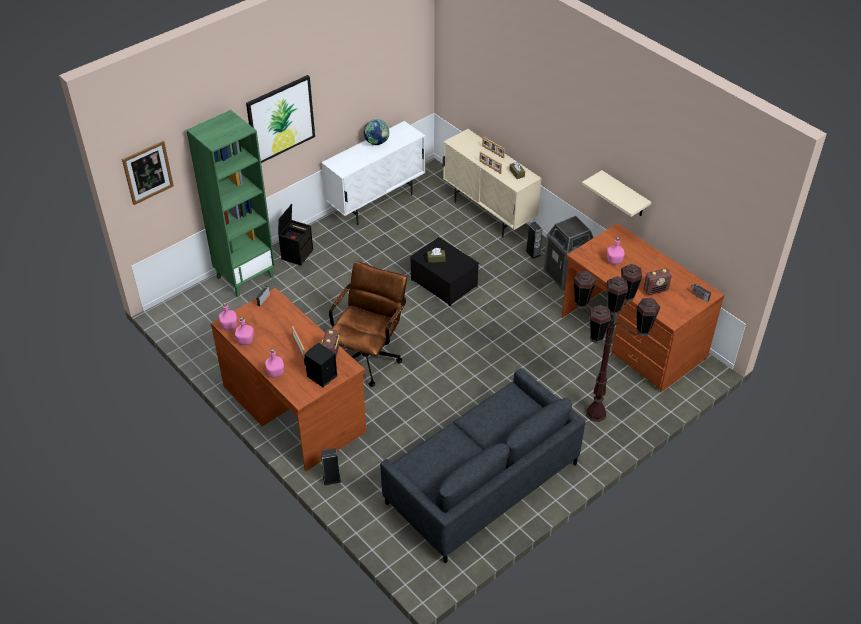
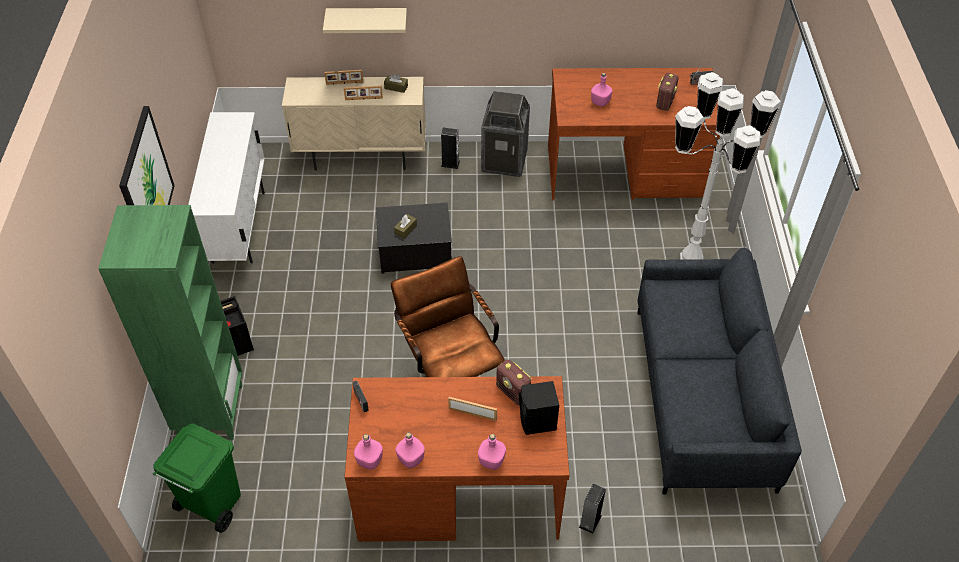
camera: 50 degrees left, 5 degrees up
(147, 172) = (88, 364): picture -> none
(192, 316) = (212, 504): none -> green trash can
(377, 143) = (216, 154): globe -> none
(596, 414) = (692, 258): brown floor lamp -> white floor lamp
(624, 195) = (554, 32): beige shelf -> beige shelf (367, 20)

